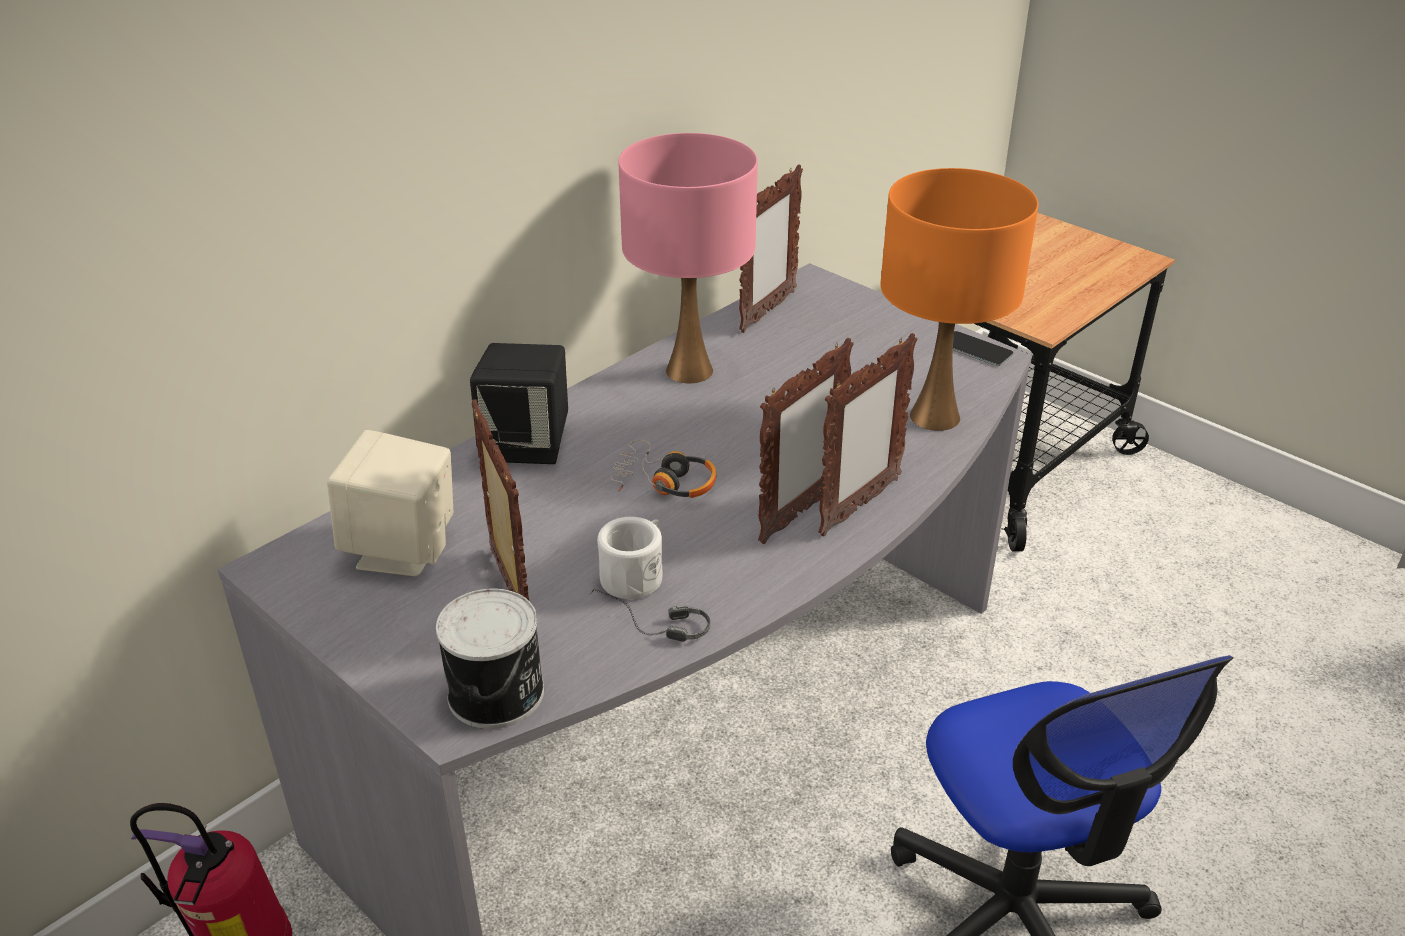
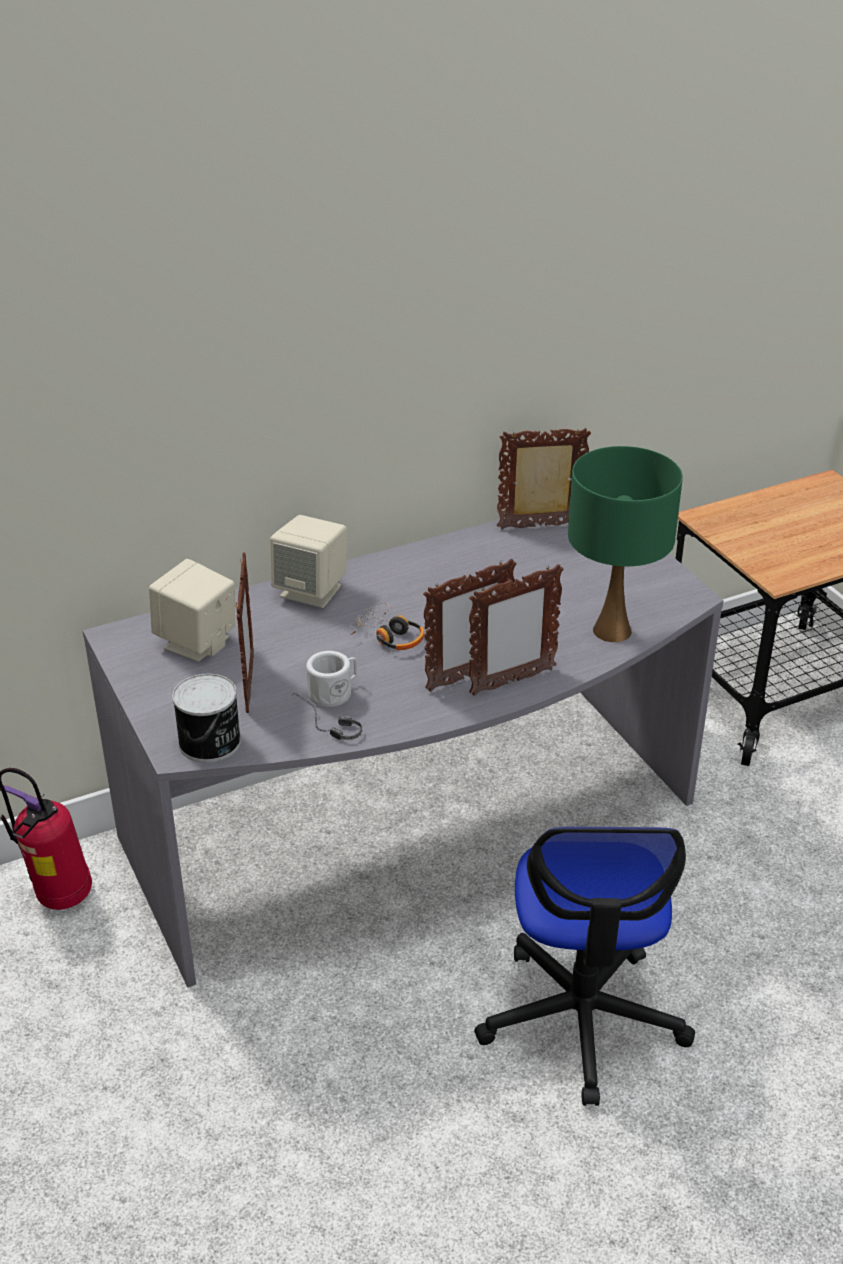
camera: 20 degrees right, 0 degrees up
(527, 445) = (311, 591): black speaker -> beige speaker
(689, 371) = (454, 561): pink table lamp -> none
(767, 312) = (540, 526): picture frame -> picture frame turned 150 degrees counterclockwise
(935, 417) = (612, 631): orange table lamp -> green table lamp
(976, 349) = (681, 587): phone -> none

